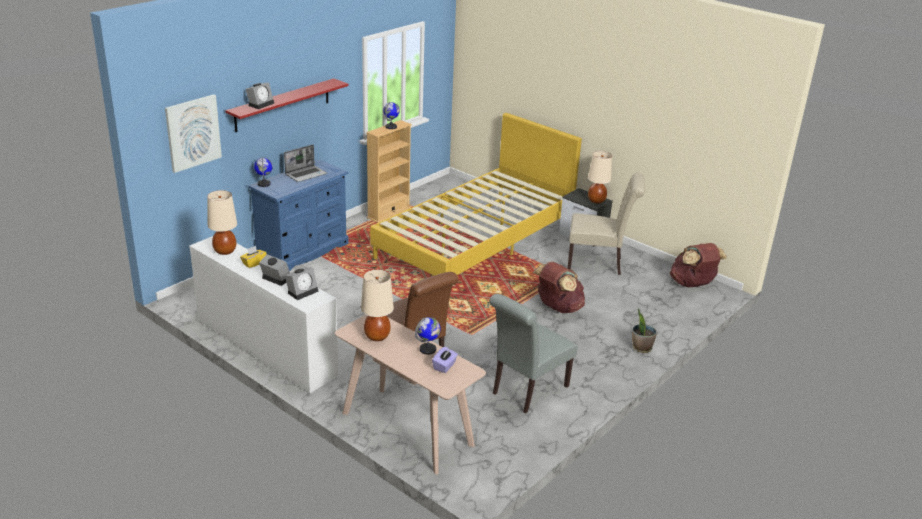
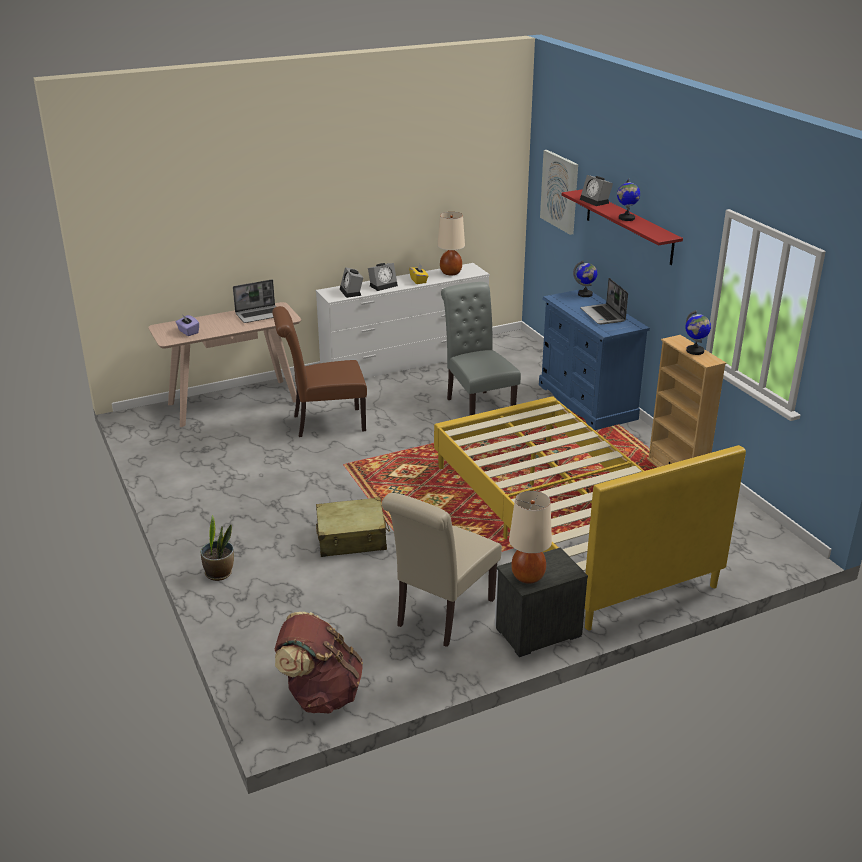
camera: 115 degrees right, 0 degrees up
(376, 336) = (260, 315): beige table lamp -> laptop
(428, 349) = (218, 330): globe -> globe (626, 218)
(526, 391) = (222, 471): grey chair -> grey chair (477, 406)
(558, 308) = (352, 538): brown backpack -> beige suitcase

